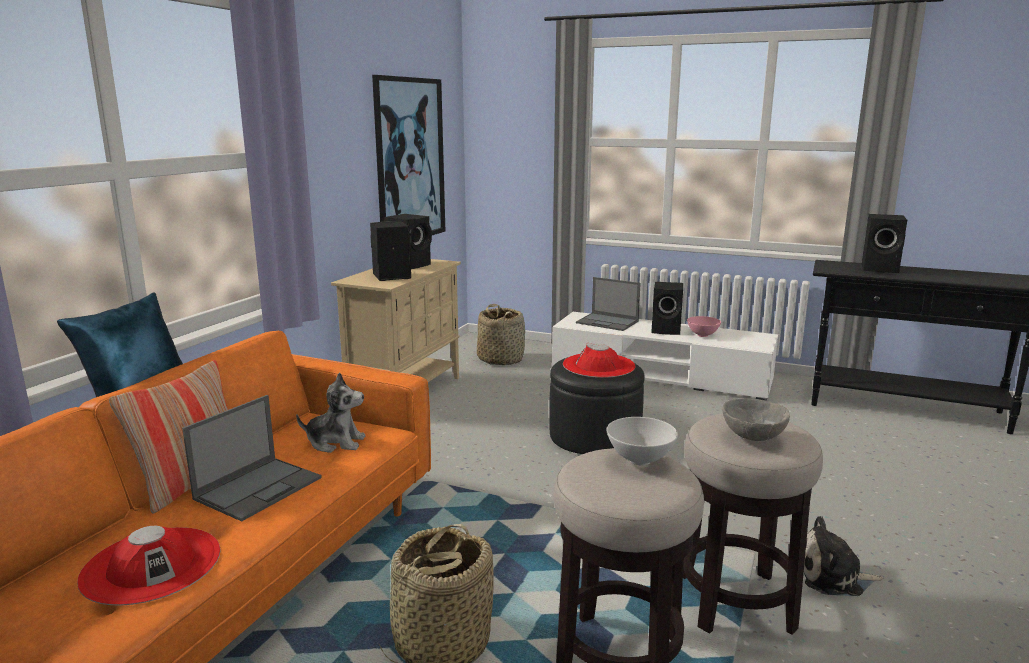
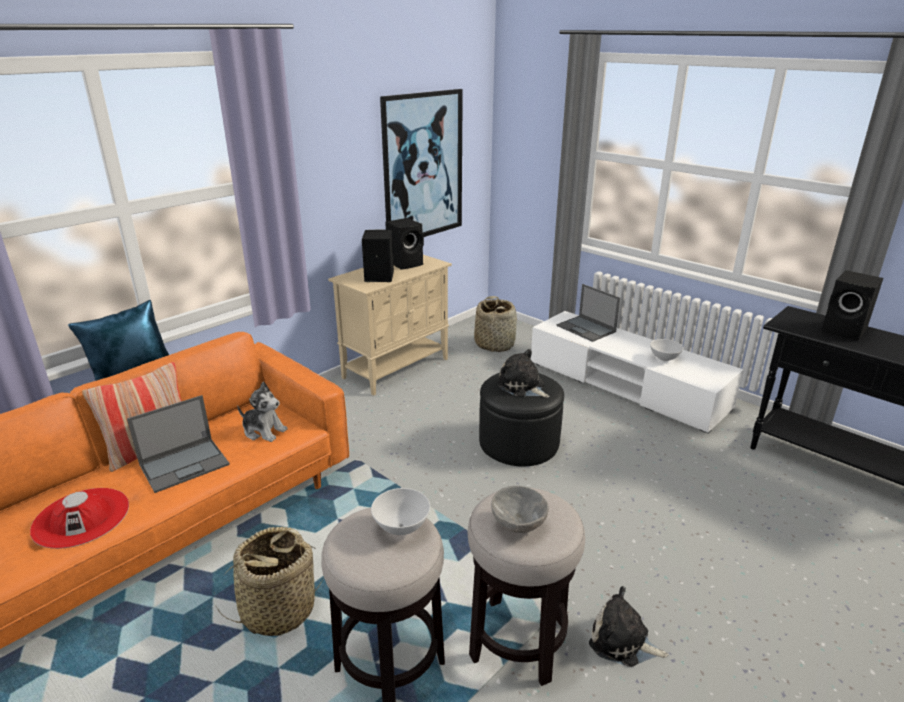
camera: 20 degrees right, 10 degrees up
(599, 365) = (522, 387): red hat -> plush toy
(667, 330) = (635, 347): black speaker -> none
(702, 335) = (664, 359): pink bowl -> white bowl

